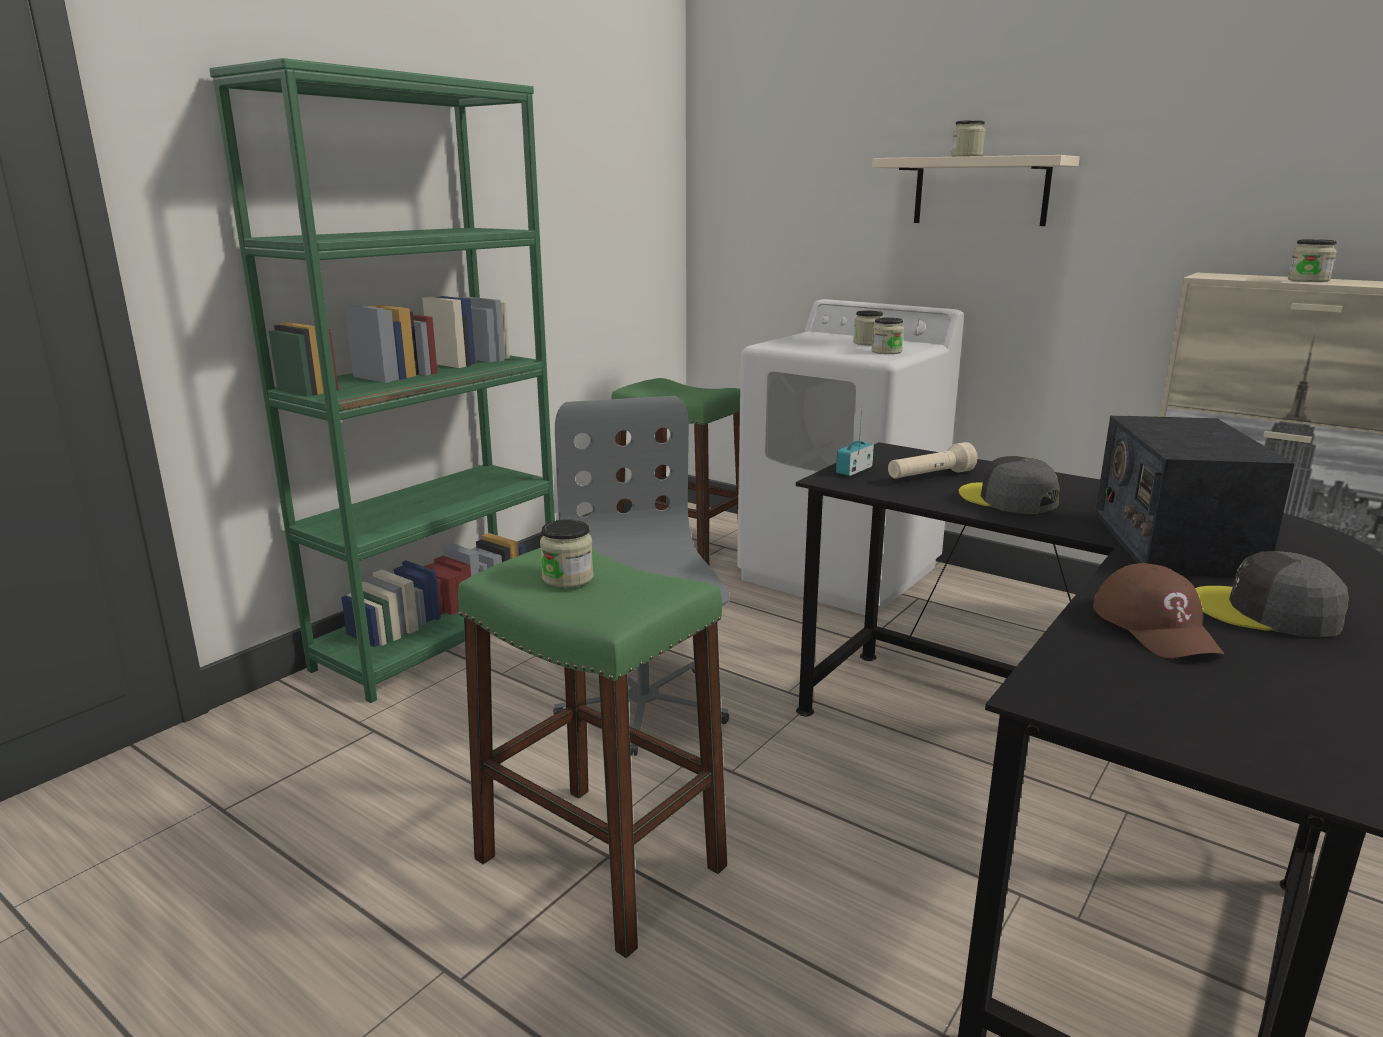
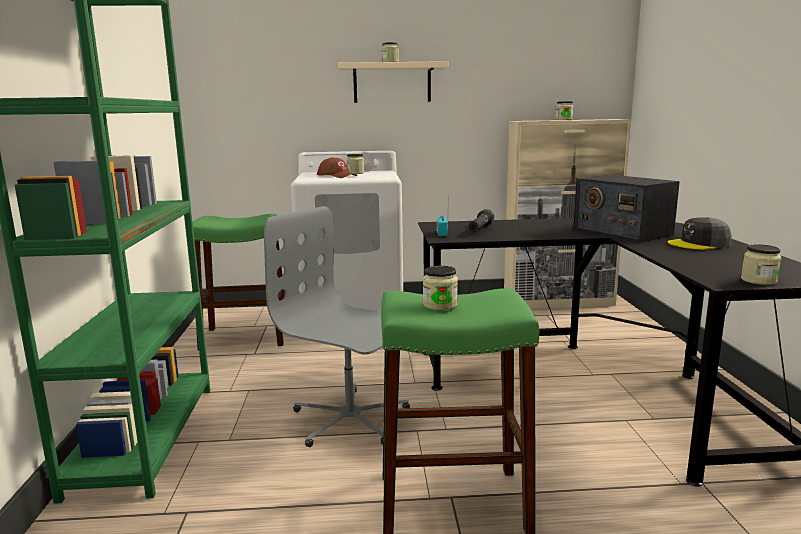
camera: 40 degrees left, 5 degrees down
(886, 352) = (379, 175): jar -> jar (758, 280)
(930, 476) = (480, 229): beige flashlight -> black flashlight
(1008, 499) = (532, 231): grey cap -> none
(1156, 627) = (689, 256): brown cap -> brown cap (337, 176)

